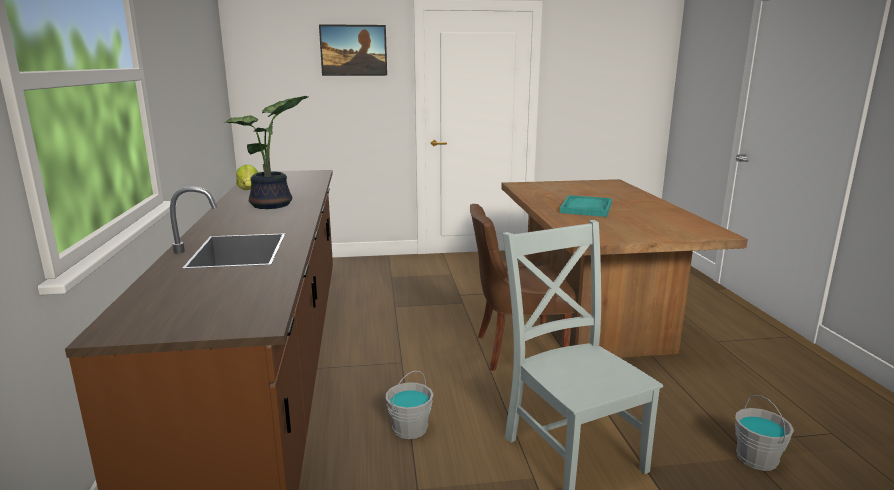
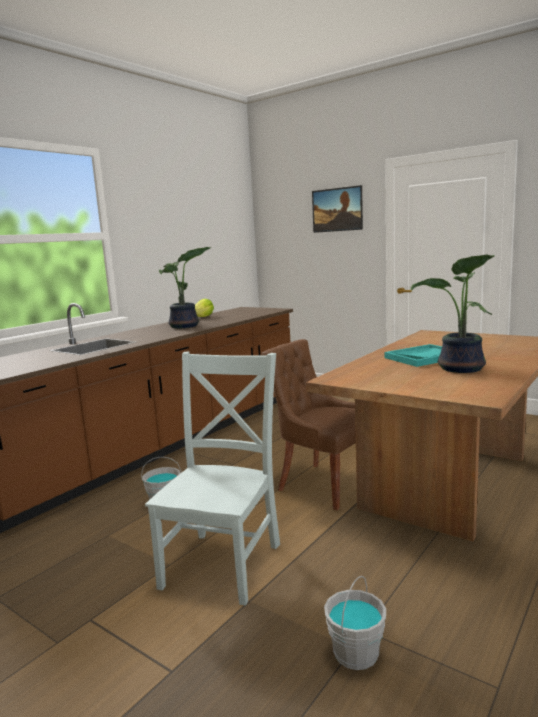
camera: 45 degrees right, 5 degrees down
(639, 214) = (460, 369): none -> potted plant

